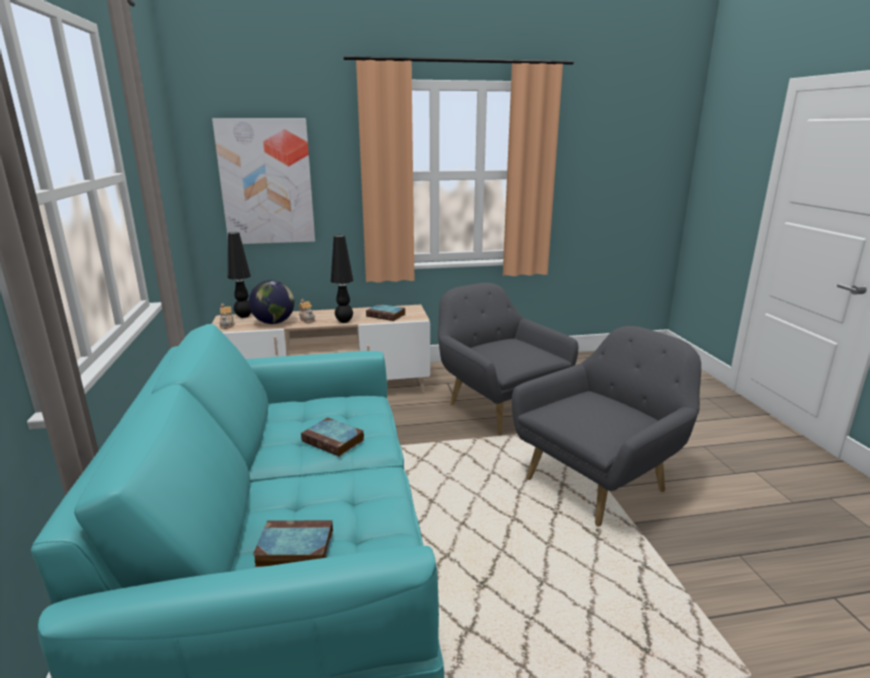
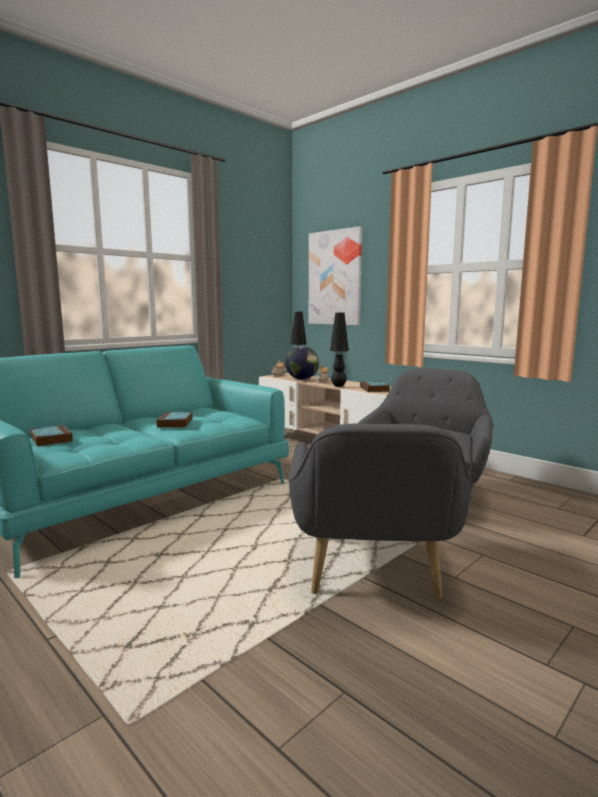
camera: 55 degrees right, 10 degrees down
(599, 481) = (371, 571): grey armchair -> grey armchair turned 75 degrees clockwise

